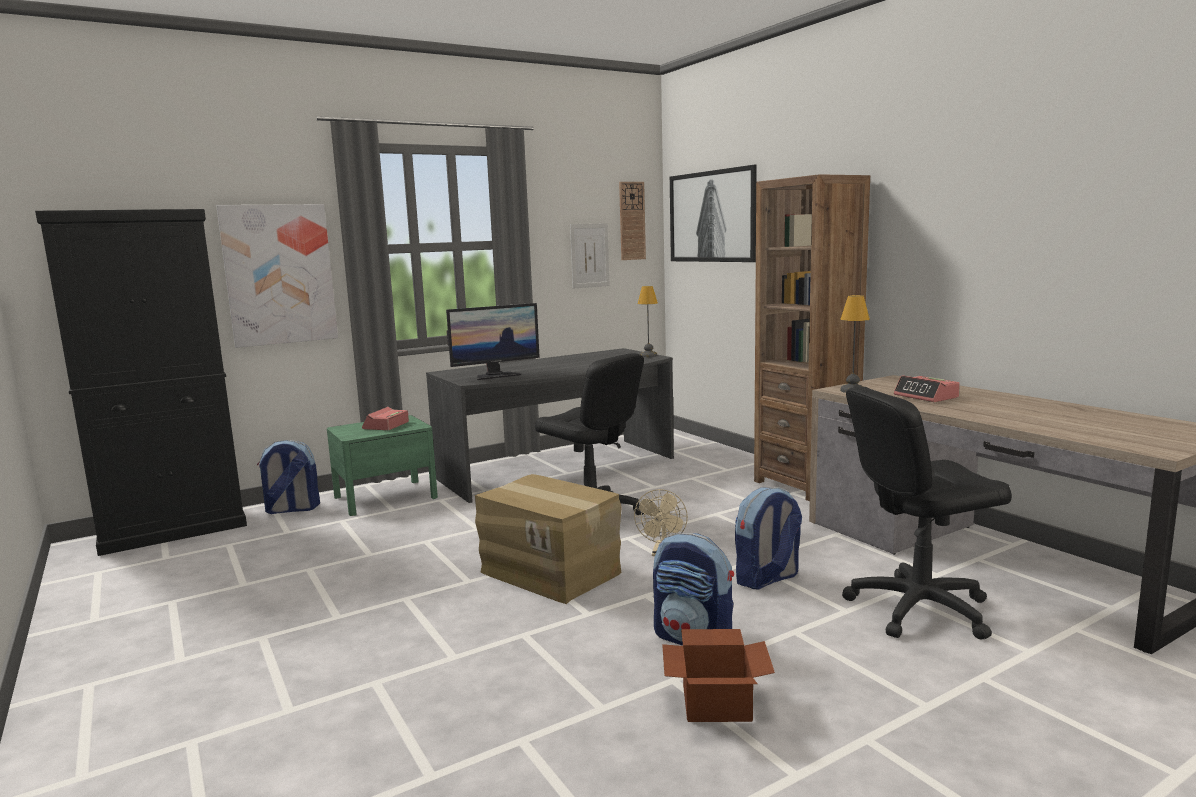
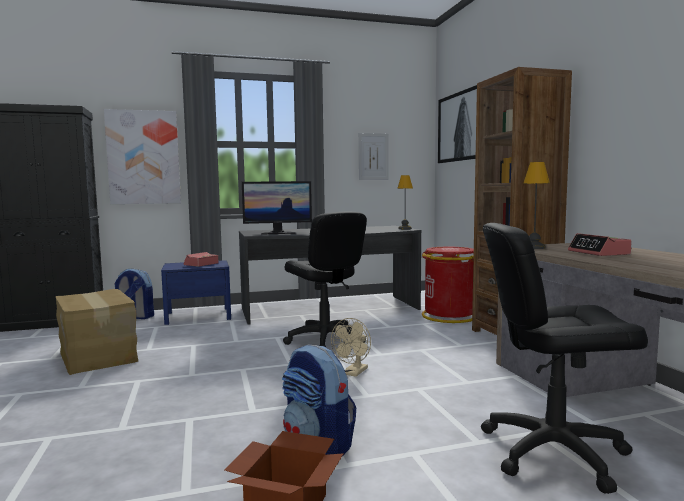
camera: 15 degrees right, 5 degrees down
(385, 497) = (198, 316): green nightstand -> blue nightstand
(551, 572) = (256, 376): cardboard box -> cardboard box (99, 355)
(632, 221) = (408, 133): wall clock -> none
(713, 464) = (448, 316): none -> red trash can
(767, 579) = (424, 404): backpack -> none

